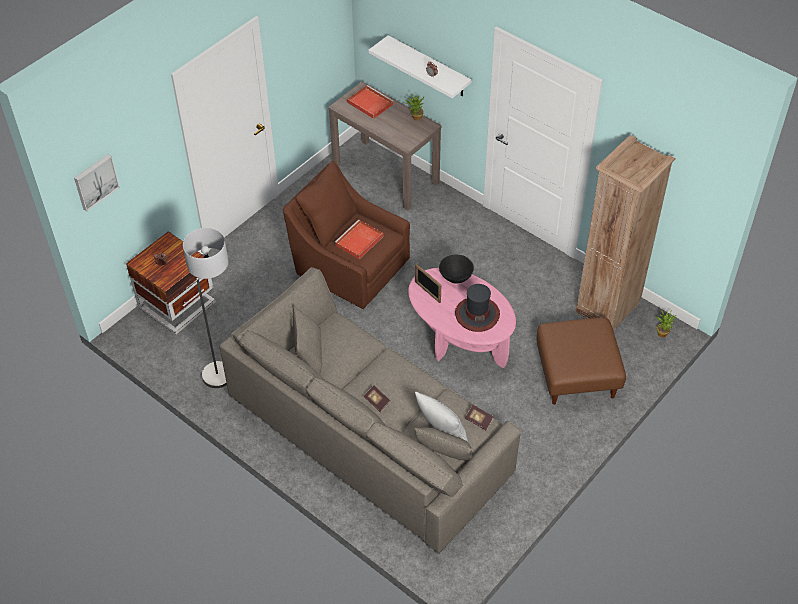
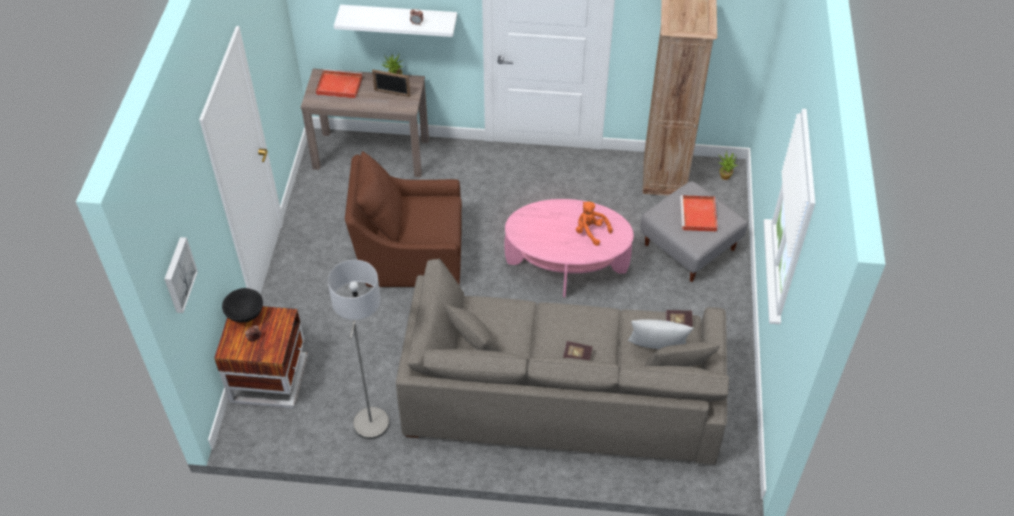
camera: 35 degrees left, 0 degrees up
(358, 241) = (426, 221): red tray -> red tray (698, 216)
(427, 292) = (530, 234): picture frame -> picture frame (392, 93)
(455, 278) = (544, 209): black bowl -> black bowl (245, 315)
(477, 314) = (590, 231): hat -> orange plush toy
(576, 375) = (688, 247): brown ottoman -> grey ottoman

